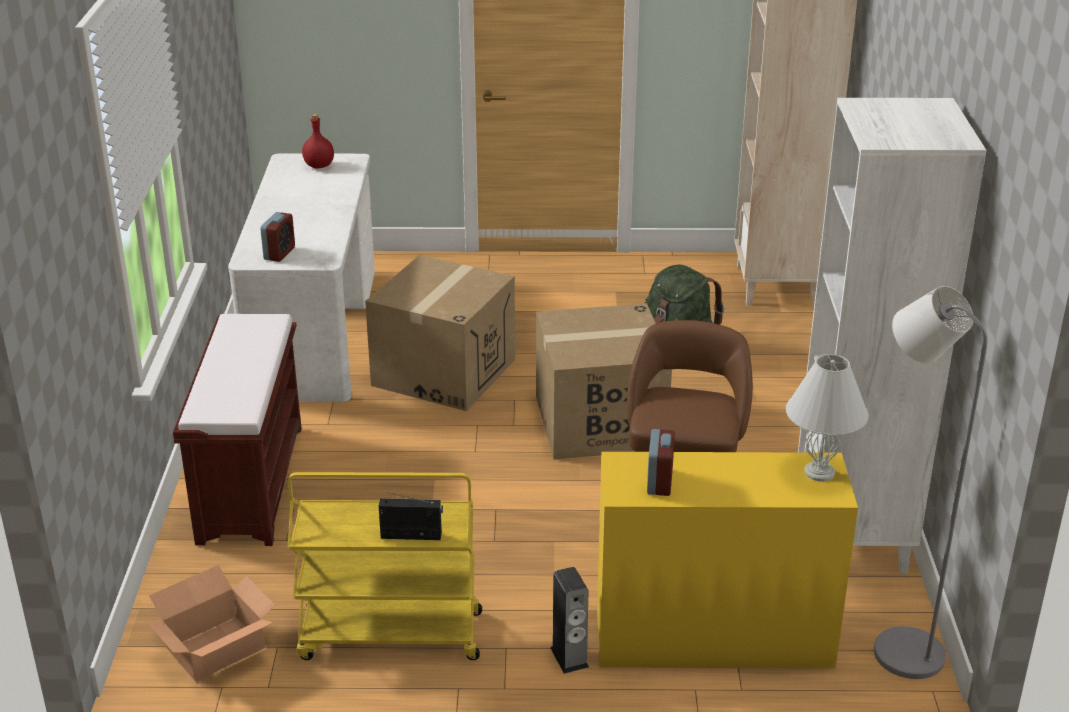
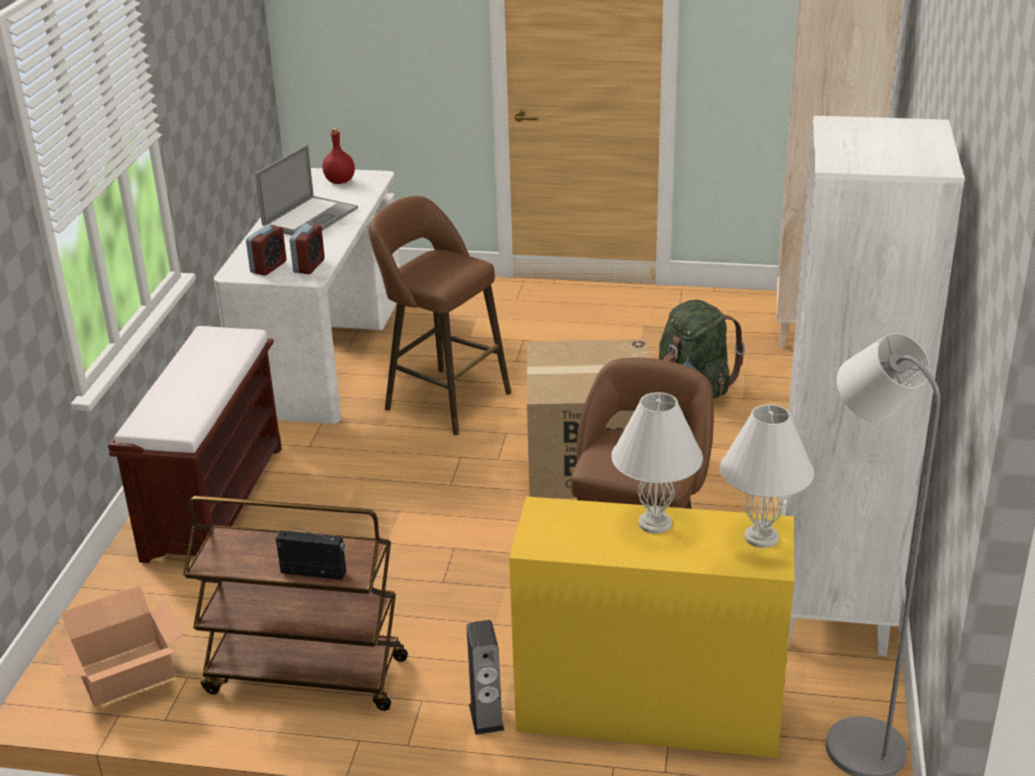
camera: 10 degrees right, 0 degrees up
(303, 203) = (310, 218): none -> laptop
(389, 636) = (304, 676): yellow cart -> brown cart
(444, 372) = (442, 399): cardboard box -> brown stool
(659, 482) = (578, 535): alarm clock -> alarm clock (309, 266)
(724, 467) = (655, 524): none -> white table lamp

